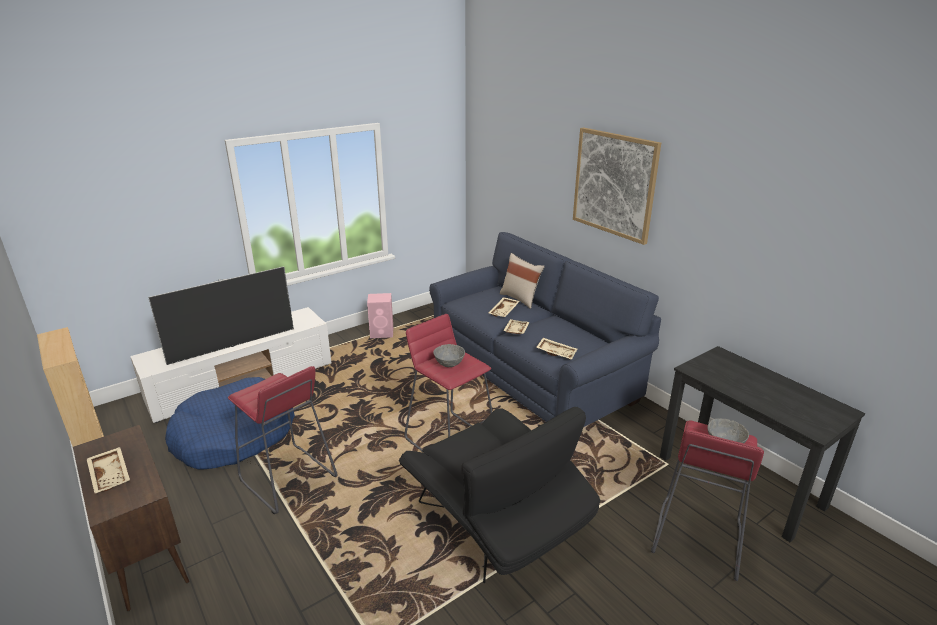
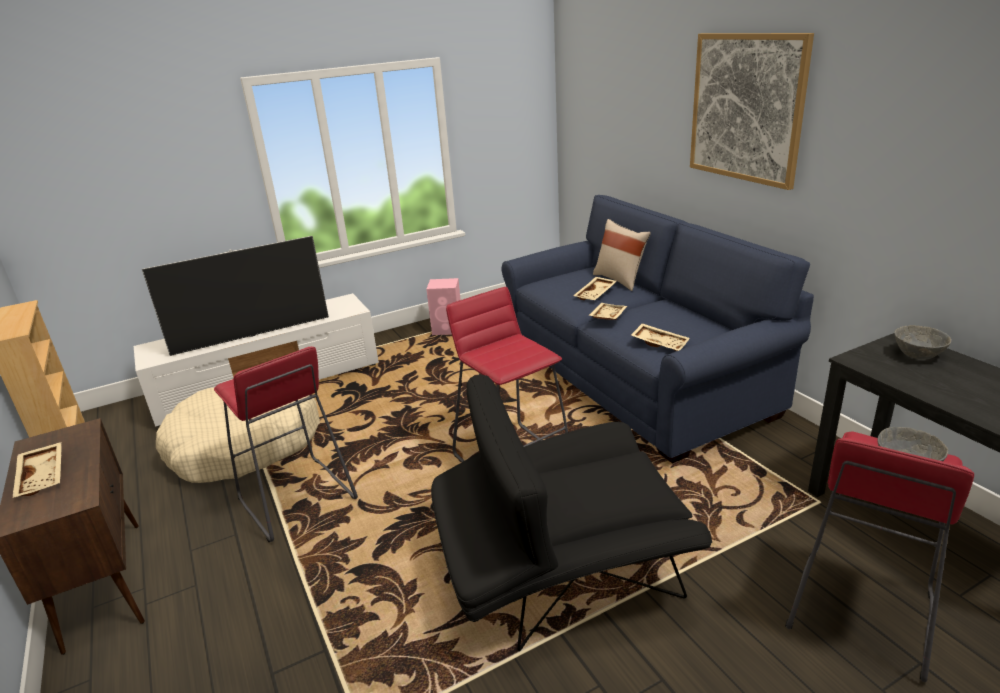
camera: 10 degrees right, 0 degrees up
(234, 435) = (245, 444): blue dog bed -> beige dog bed
(449, 364) = (504, 352): grey bowl -> grey bowl (918, 355)
(497, 525) = (560, 573): black armchair -> black armchair turned 105 degrees clockwise

